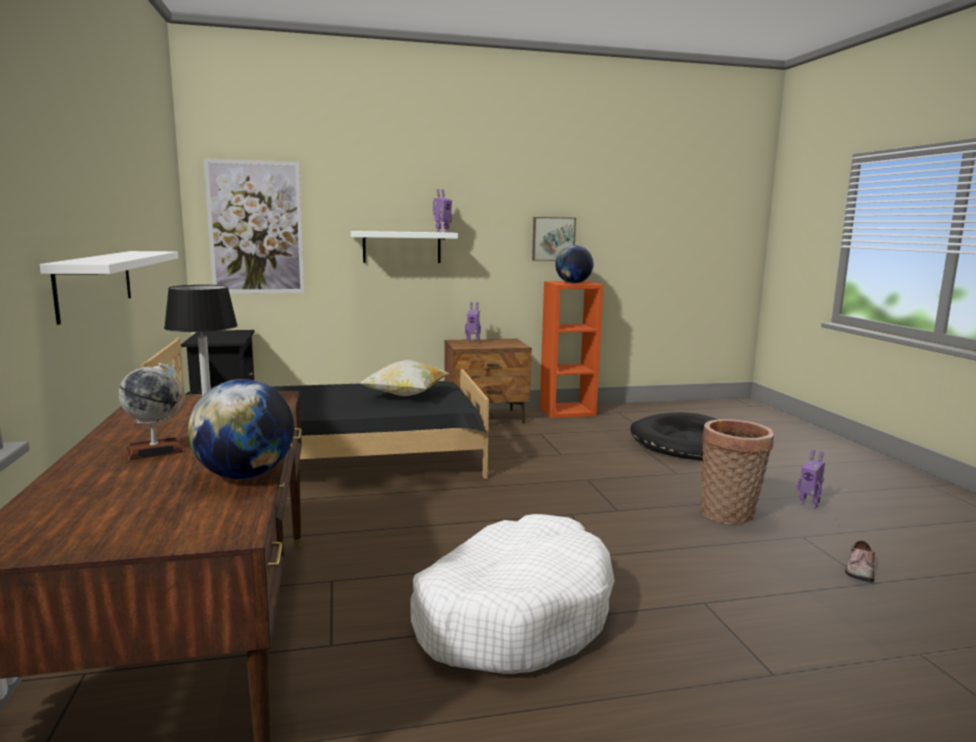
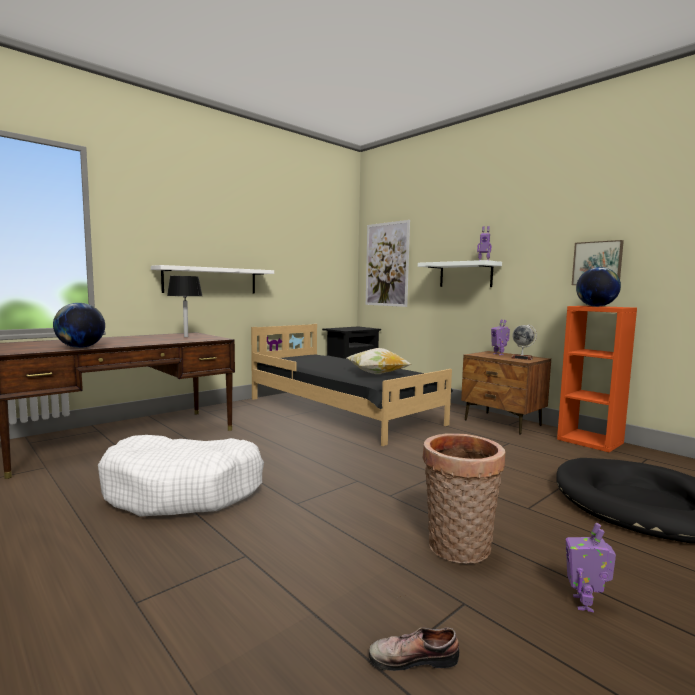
camera: 60 degrees right, 5 degrees down
(155, 451) = (112, 340): globe -> globe (522, 358)

